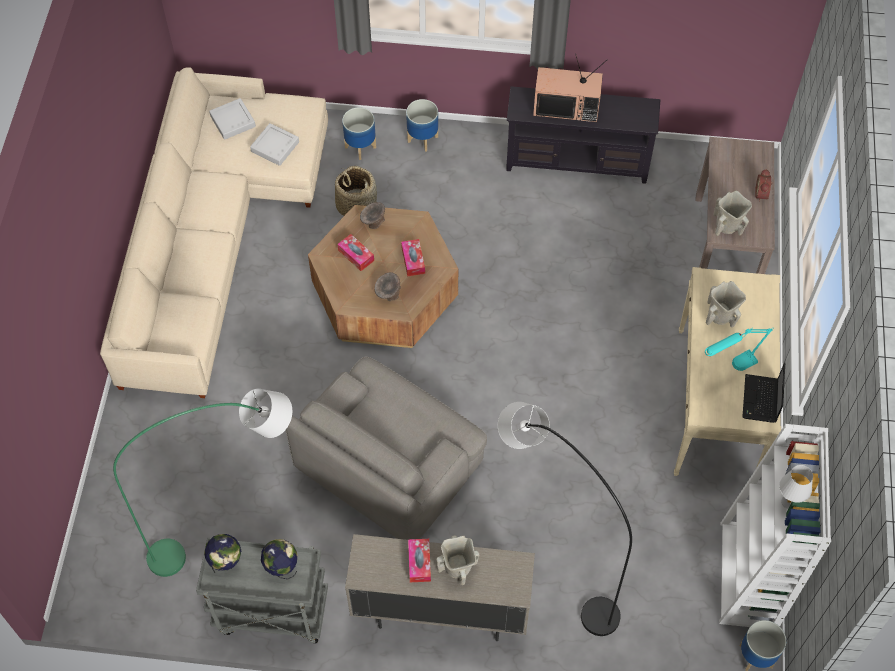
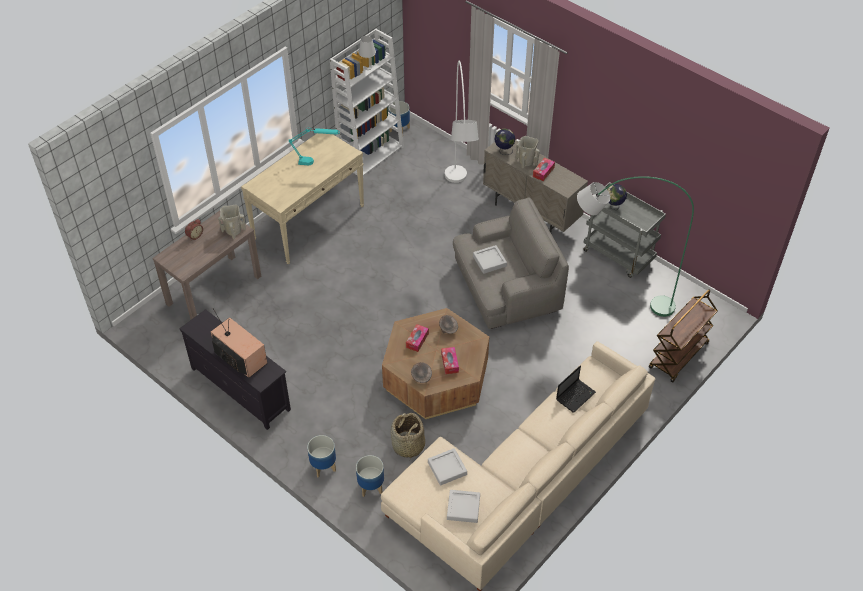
camera: 145 degrees left, 10 degrees down
(110, 492) = (678, 356): none -> brown cart
(226, 562) = (641, 222): globe -> globe (504, 150)
(408, 414) = (489, 261): none -> grey tray
(551, 562) = (459, 204): black floor lamp -> white floor lamp
(720, 316) = (293, 184): beige vase -> none
(760, 400) = (317, 143): laptop -> laptop (576, 395)

